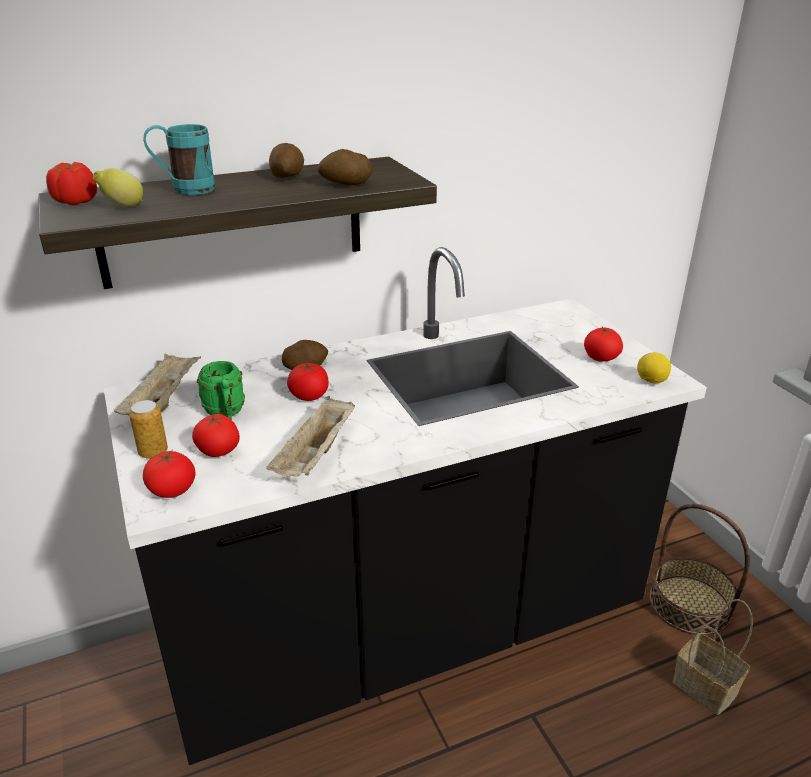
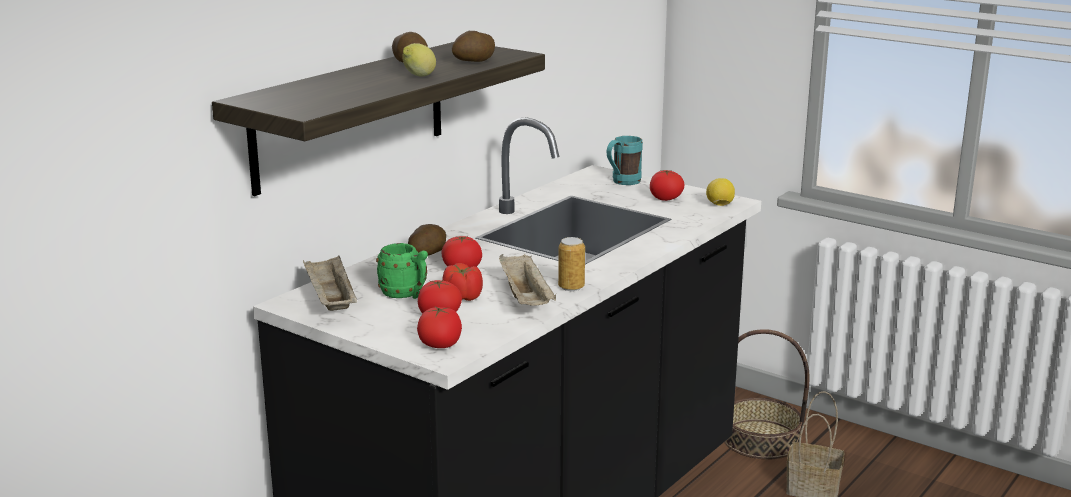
camera: 30 degrees left, 10 degrees down
(76, 202) = (271, 101): tomato -> tomato (463, 297)
(122, 207) = (325, 98): lemon -> lemon (418, 77)
(153, 452) = (382, 330): can -> can (571, 287)
(184, 190) = (347, 82): turquoise mug -> turquoise mug (621, 182)

